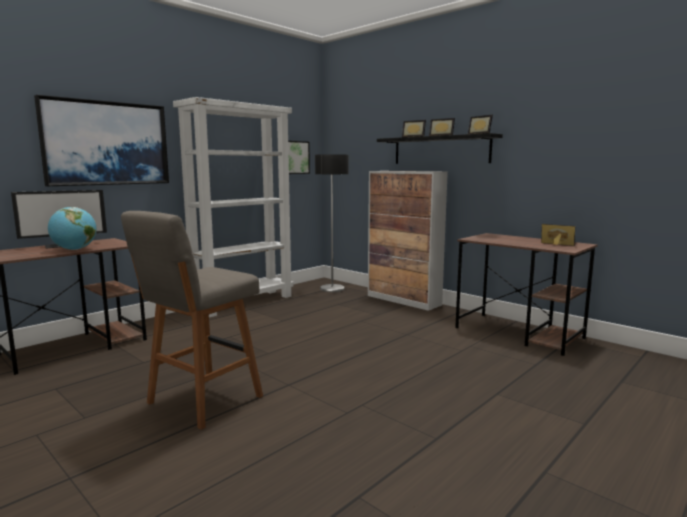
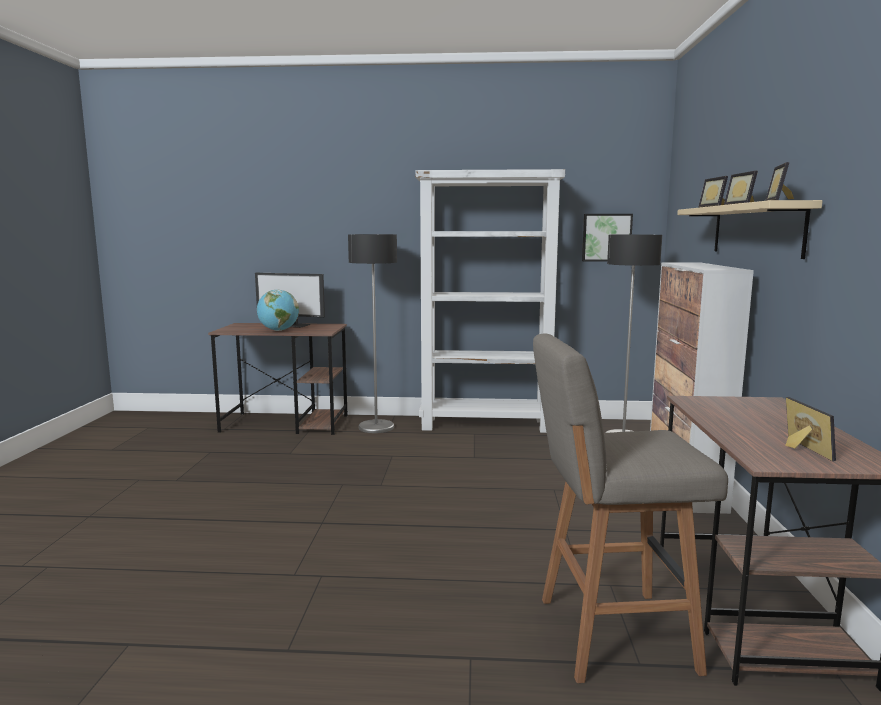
camera: 50 degrees right, 0 degrees up
(106, 143) = (347, 226): picture -> none
(169, 325) = (376, 427): none -> floor lamp
(202, 401) = (244, 504): grey stool -> grey stool (610, 634)
(440, 150) = (755, 230): black shelf -> beige shelf

